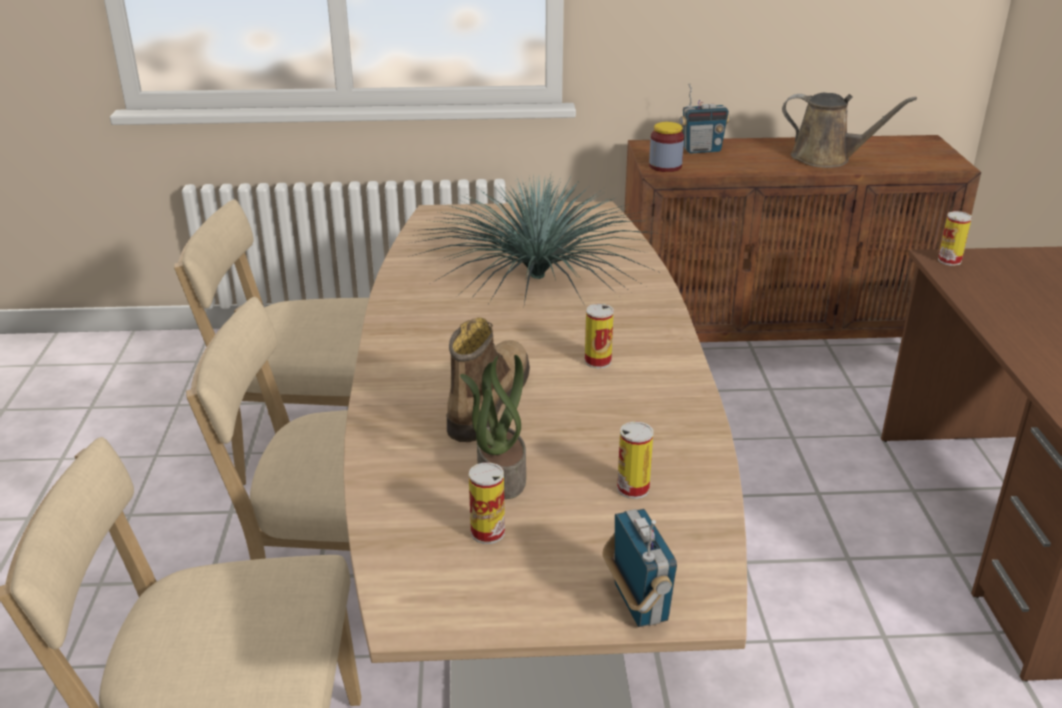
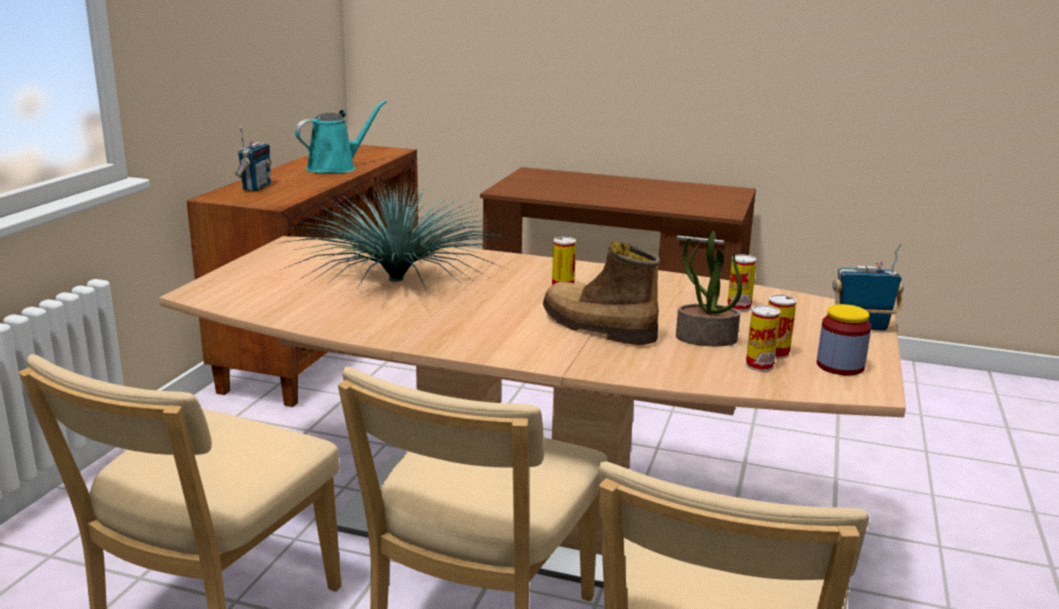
camera: 70 degrees left, 10 degrees down
(665, 166) = (270, 201): jar -> jar (840, 366)
(826, 158) = (335, 167): brown watering can -> turquoise watering can
(949, 260) = (507, 190): can -> can (759, 365)

